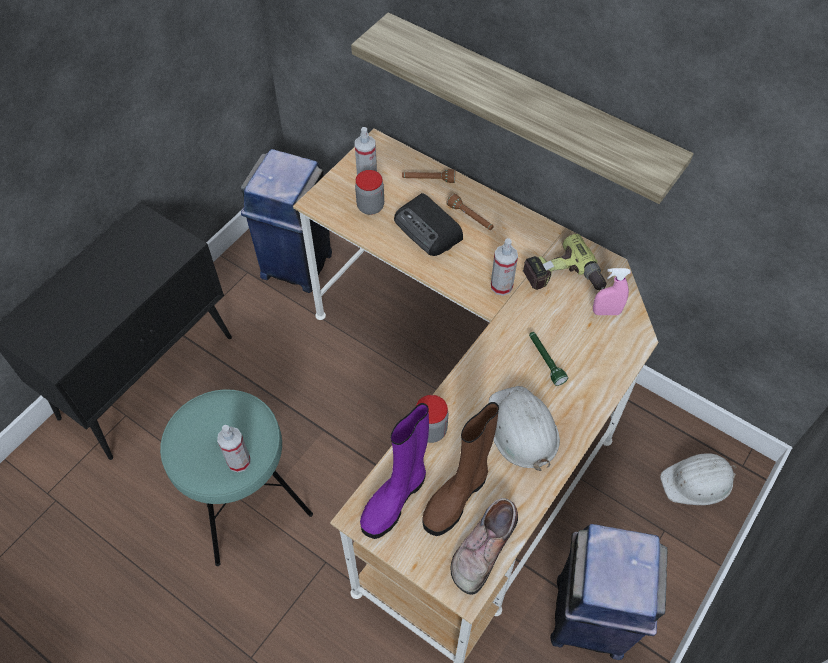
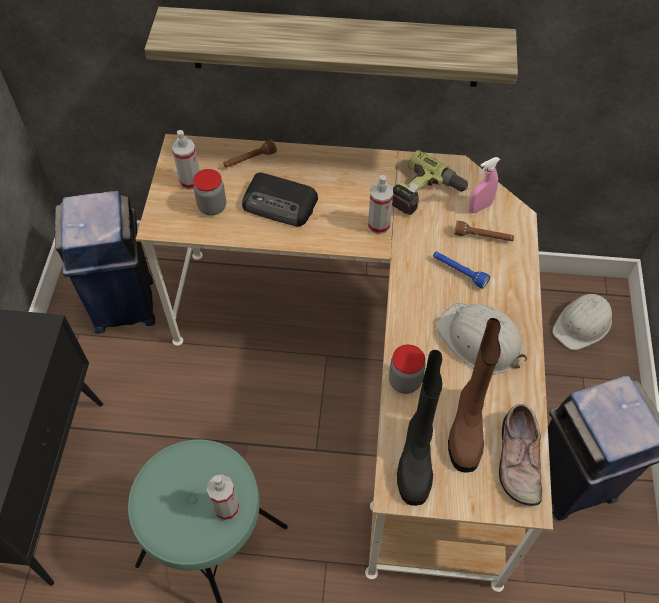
camera: 30 degrees left, 0 degrees up
(395, 499) = (416, 458): purple boot -> black boot
(470, 218) = (311, 177): brown flashlight -> brown flashlight (483, 237)
(545, 361) = (459, 272): green flashlight -> blue flashlight

